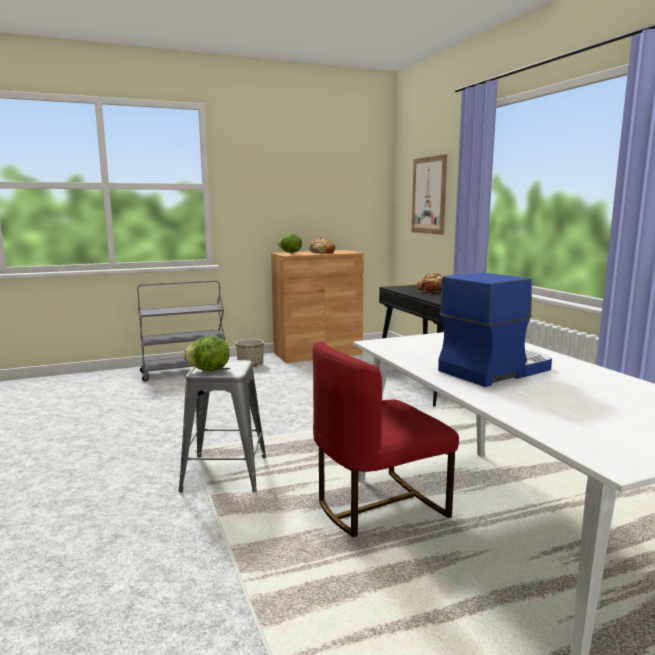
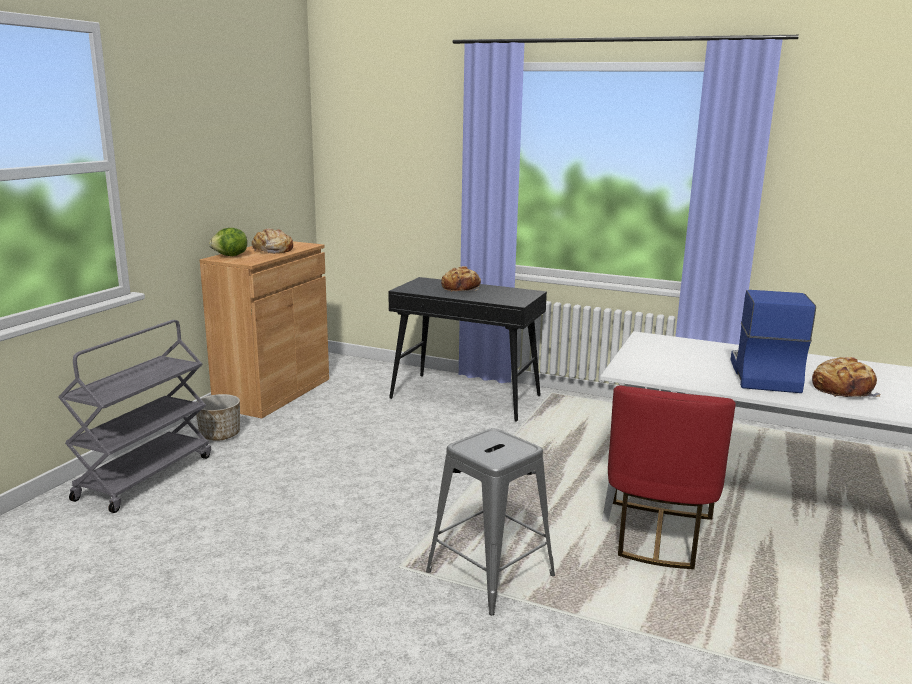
camera: 45 degrees left, 5 degrees up
(209, 370) = (497, 454): lettuce -> none
(429, 195) = (392, 163): picture -> none
(546, 396) = (843, 389): none -> bread

